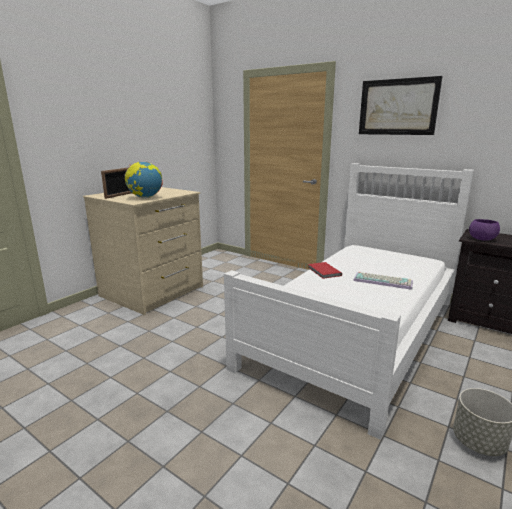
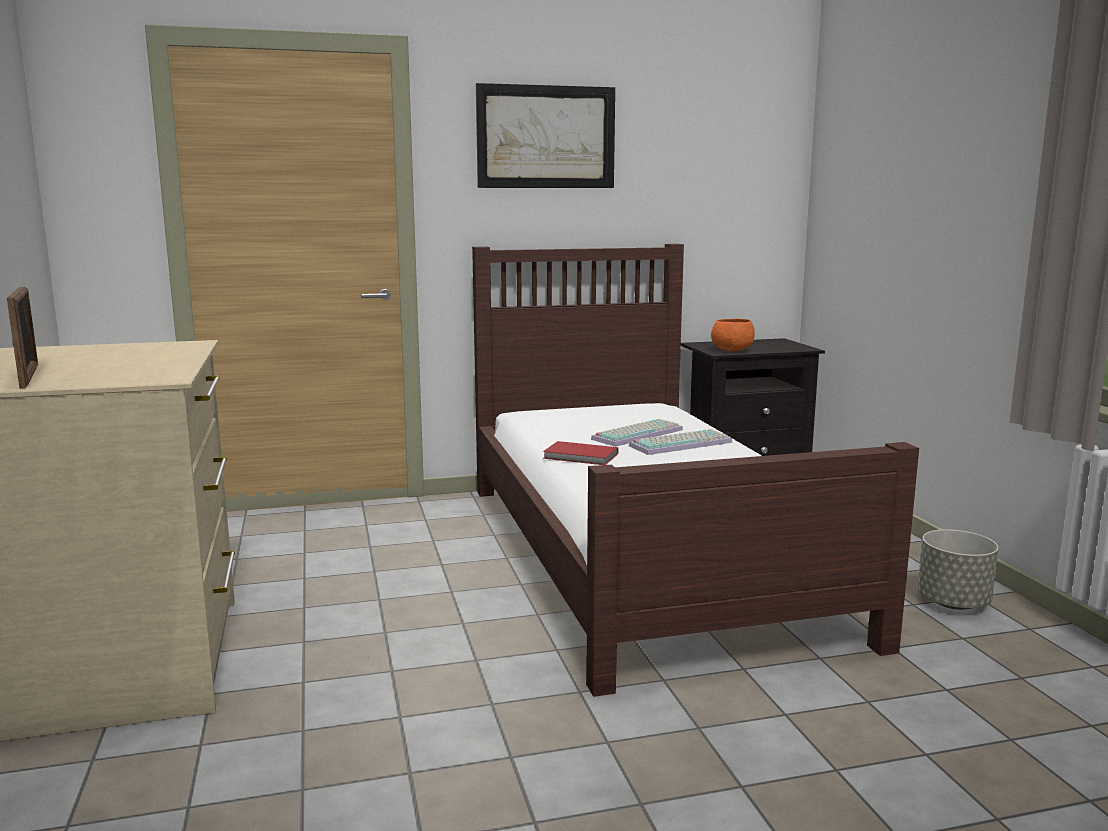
camera: 50 degrees left, 5 degrees down
(145, 198) = (146, 368): globe -> none
(356, 330) = (642, 554): white bed -> brown bed
(376, 270) = (637, 434): none -> keyboard
(482, 239) = (732, 350): purple bowl -> orange bowl

